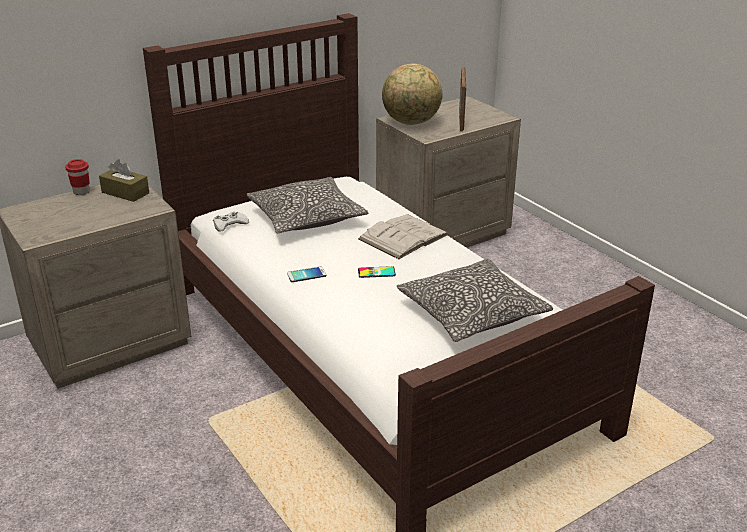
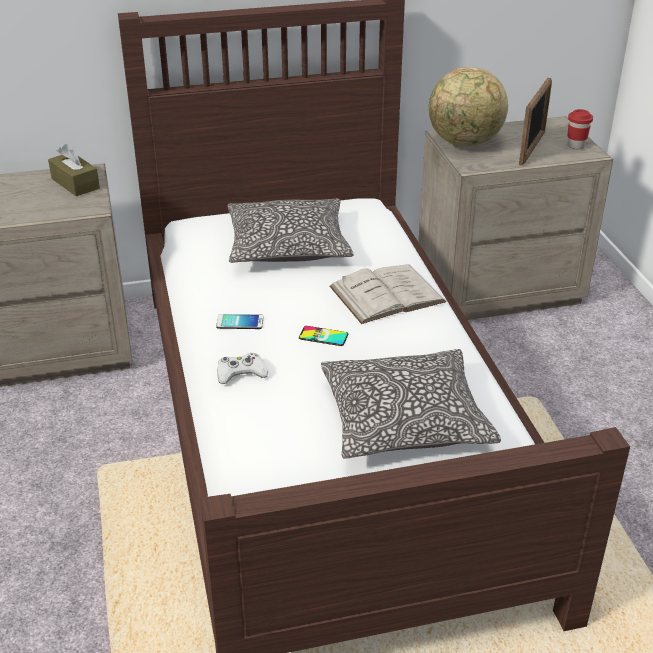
camera: 20 degrees right, 5 degrees up
(81, 192) = (32, 174): red cup -> red cup (576, 146)
(229, 225) = (196, 239): white game controller -> white game controller (241, 373)

